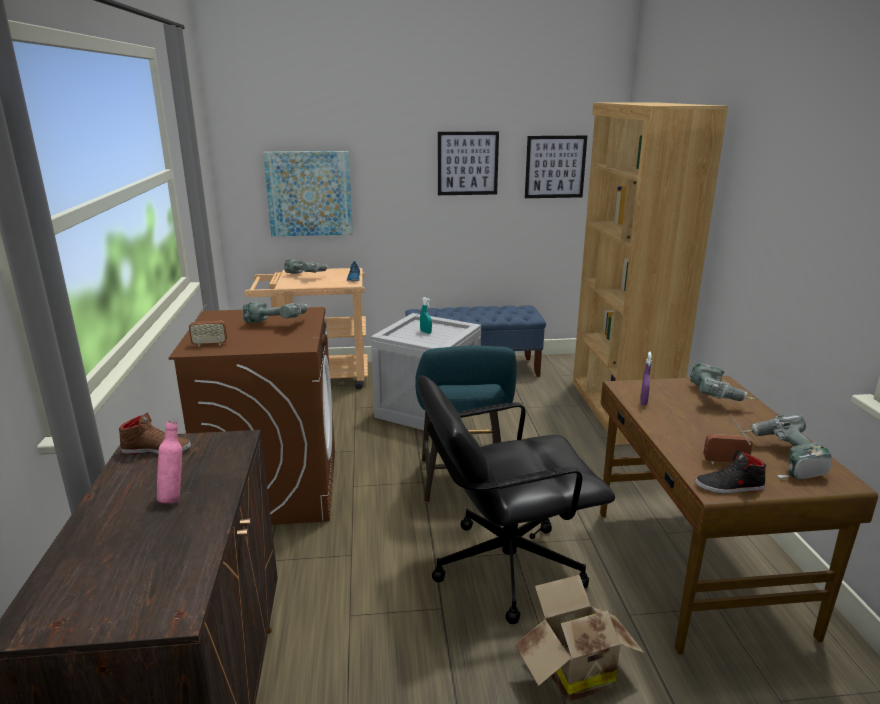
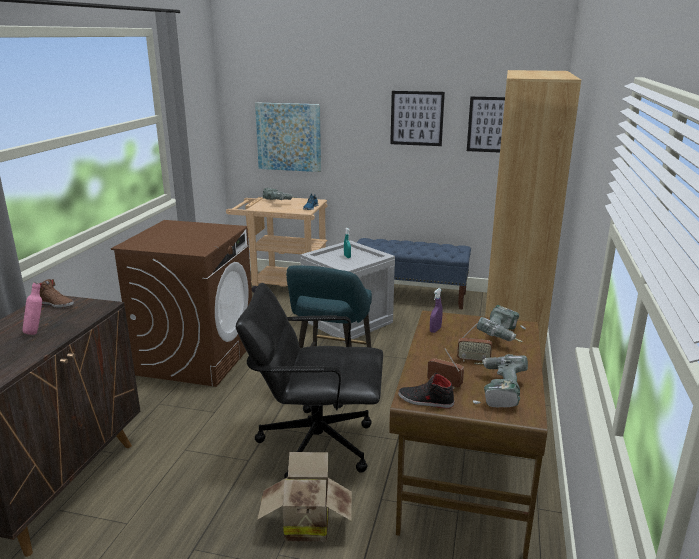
camera: 20 degrees right, 0 degrees up
(210, 344) = (143, 243): radio -> radio (473, 360)
(277, 323) = (201, 234): power drill -> none

